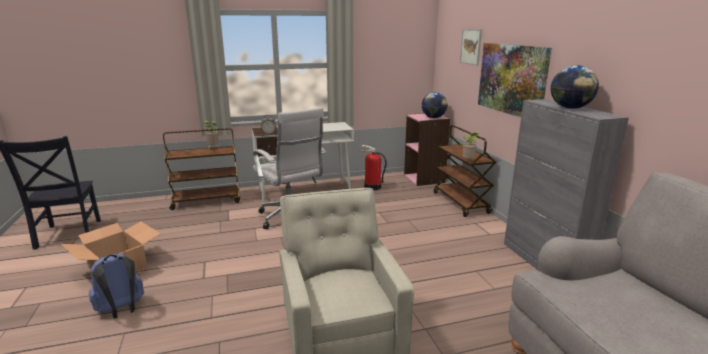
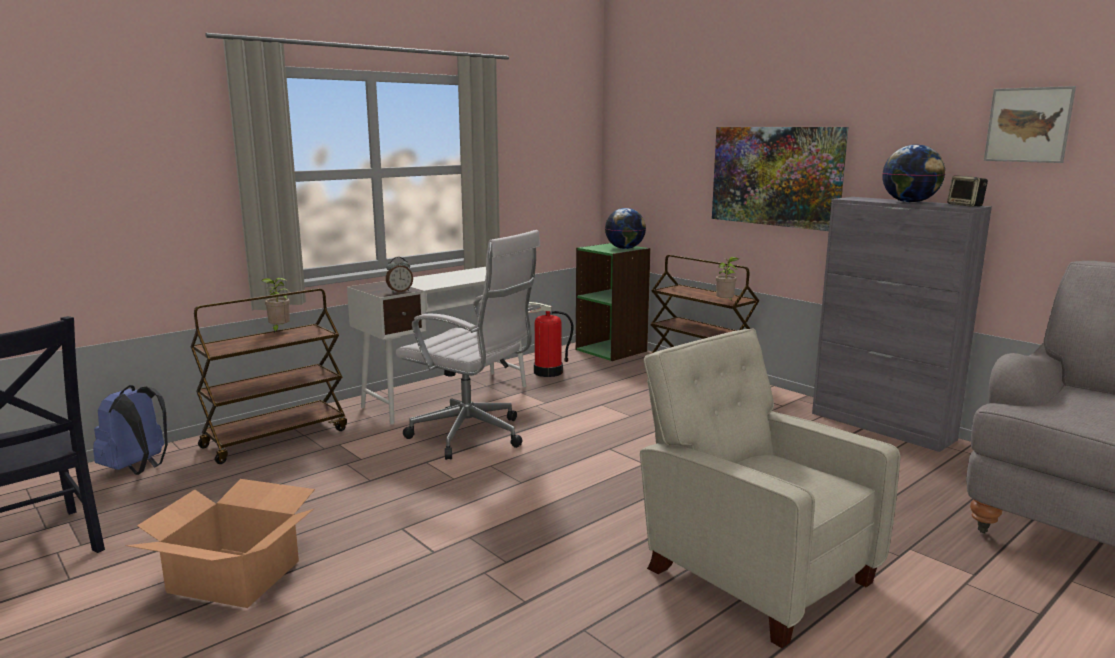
camera: 25 degrees left, 5 degrees down
(121, 310) = (342, 638): blue backpack -> blue backpack (138, 468)
(424, 179) = (612, 350): pink bookcase -> green bookcase
(471, 46) = (685, 134): picture -> picture (1028, 125)
(606, 115) = (966, 205): none -> speaker

